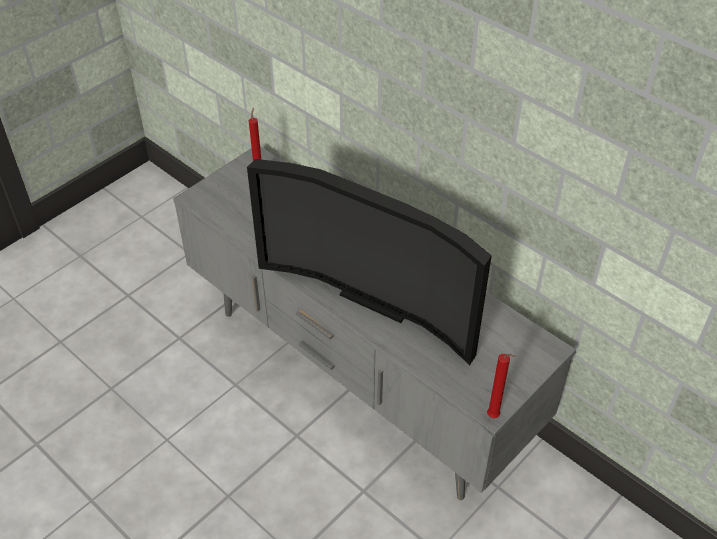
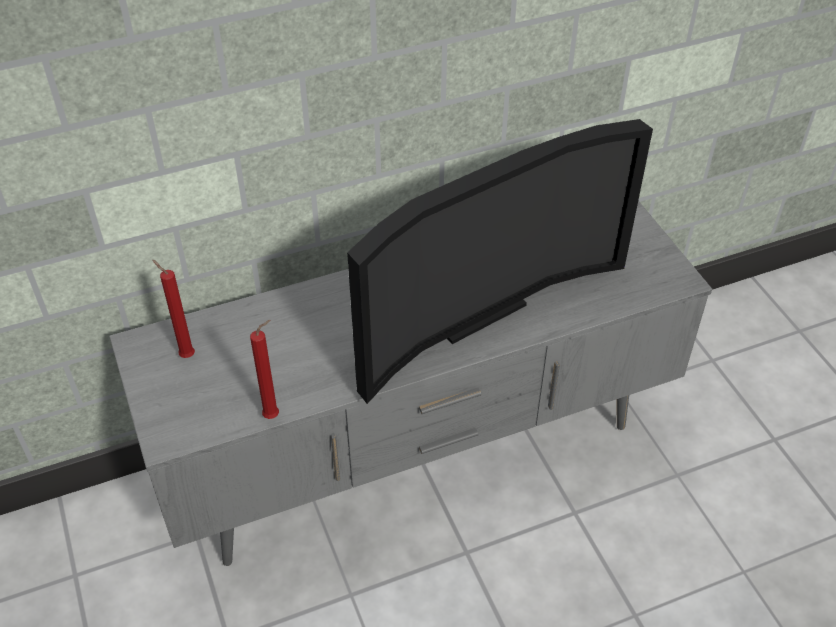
camera: 65 degrees left, 0 degrees up
(495, 417) = (692, 280): red candle -> red candle (274, 415)

